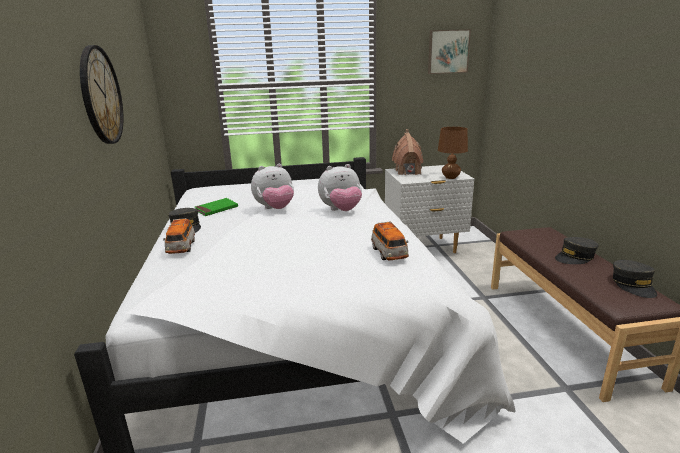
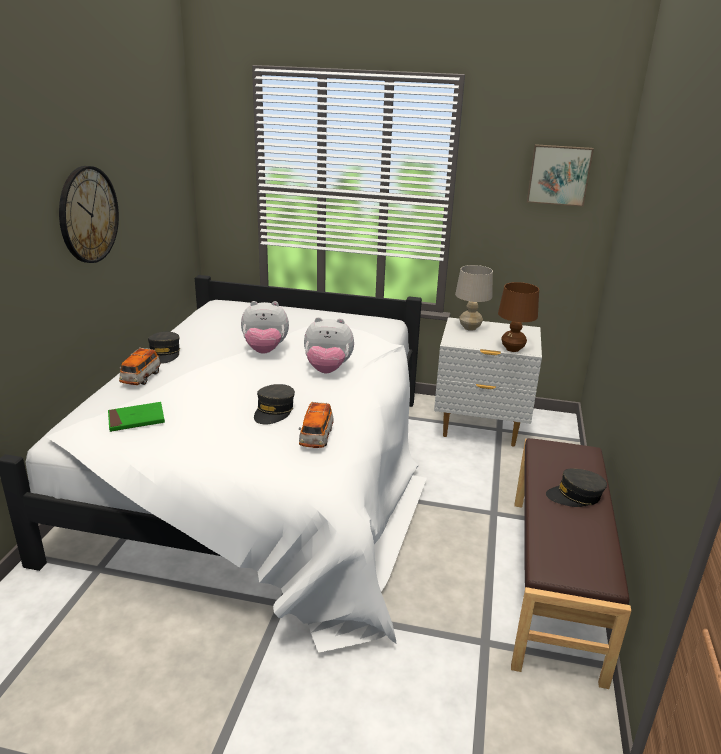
camera: 20 degrees right, 5 degrees up
(216, 209) = (211, 336): green book -> green book (136, 419)
(407, 172) = (470, 328): toy house -> beige table lamp
(633, 285) = (600, 550): grey cap -> grey cap (274, 411)

